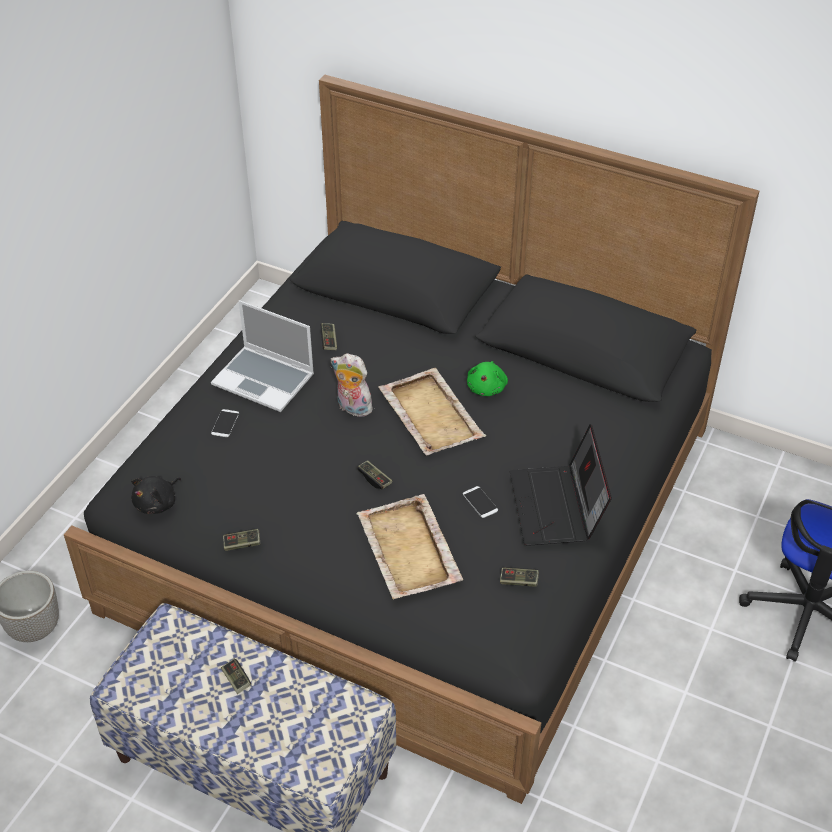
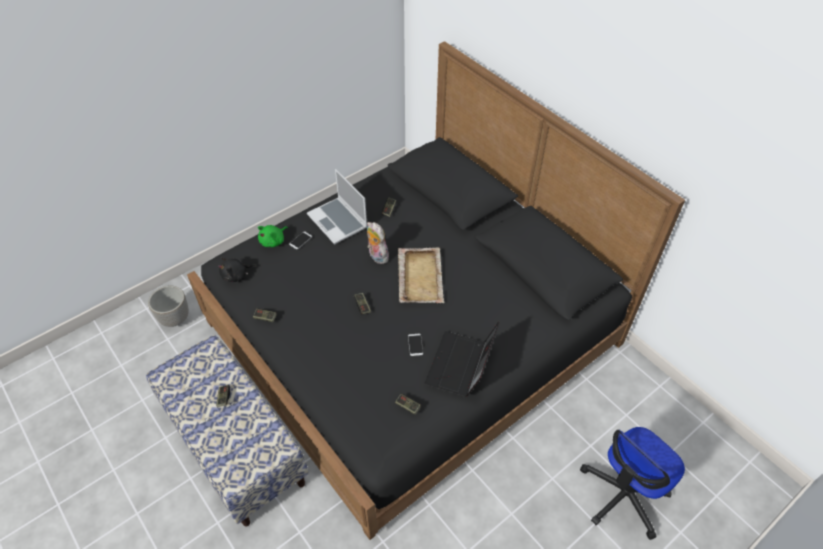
camera: 25 degrees right, 5 degrees up
(409, 550) = (354, 359): beige tray -> none
(487, 387) = (465, 271): green plush toy -> green plush toy (273, 241)

